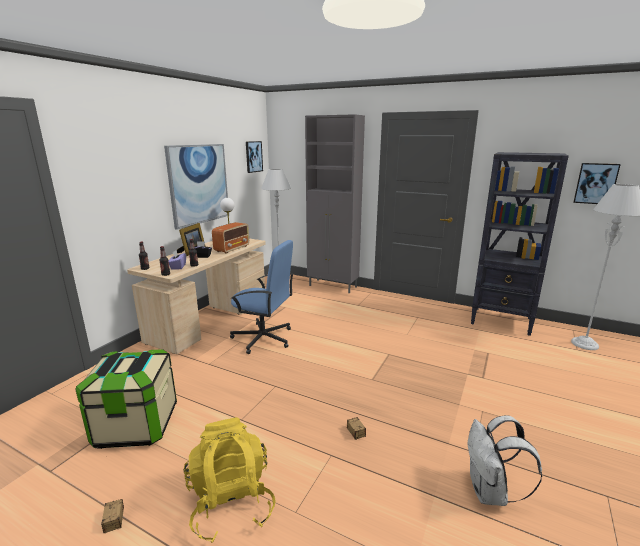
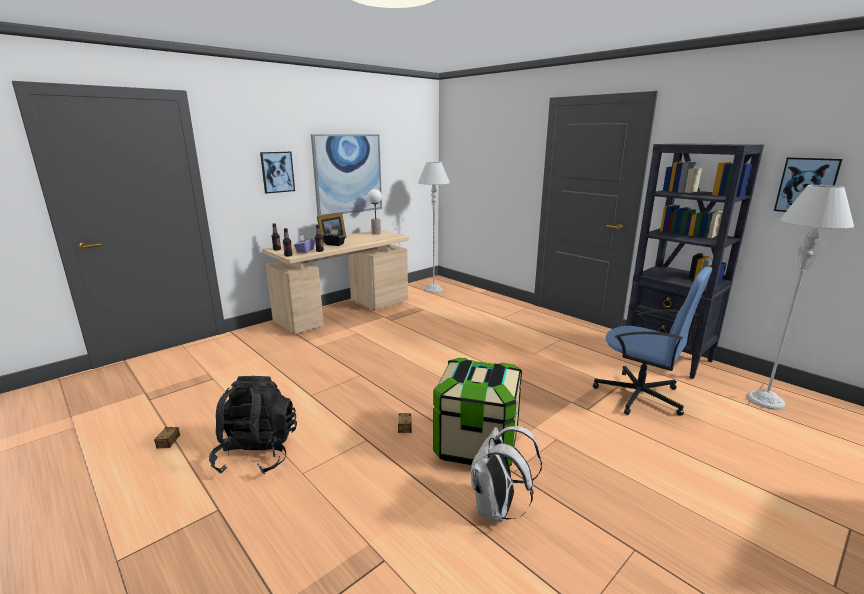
camera: 20 degrees right, 0 degrees up
(136, 425) = (227, 382): storage box -> storage box (476, 444)
(231, 503) = (257, 453): yellow backpack -> black backpack
(232, 248) = (369, 240): radio -> none
(253, 156) = (418, 149): picture -> picture (277, 172)
(263, 338) = (381, 334): blue office chair -> blue office chair (640, 396)
(333, 286) = (489, 297): grey cabinet -> none

